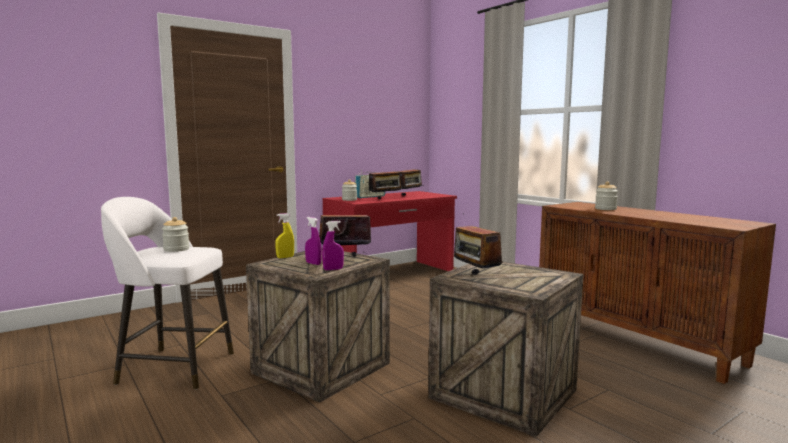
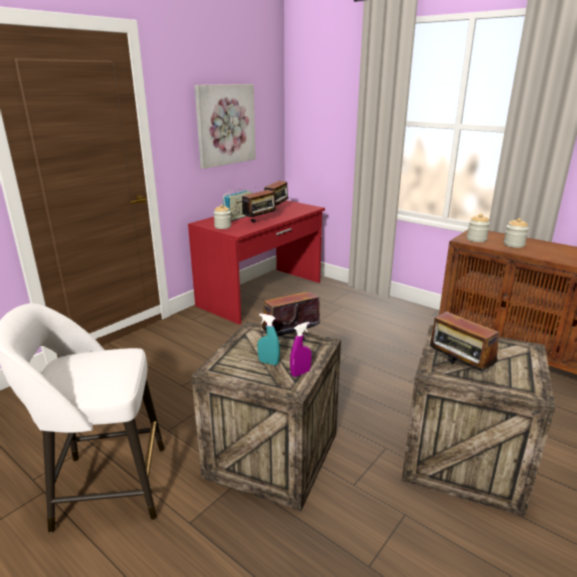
camera: 15 degrees left, 15 degrees up
(176, 249) = (96, 366): jar -> jar (476, 239)
(285, 257) = (225, 351): yellow spray bottle -> none
(313, 263) = (268, 362): purple spray bottle -> turquoise spray bottle
(366, 118) = (225, 125): none -> picture

